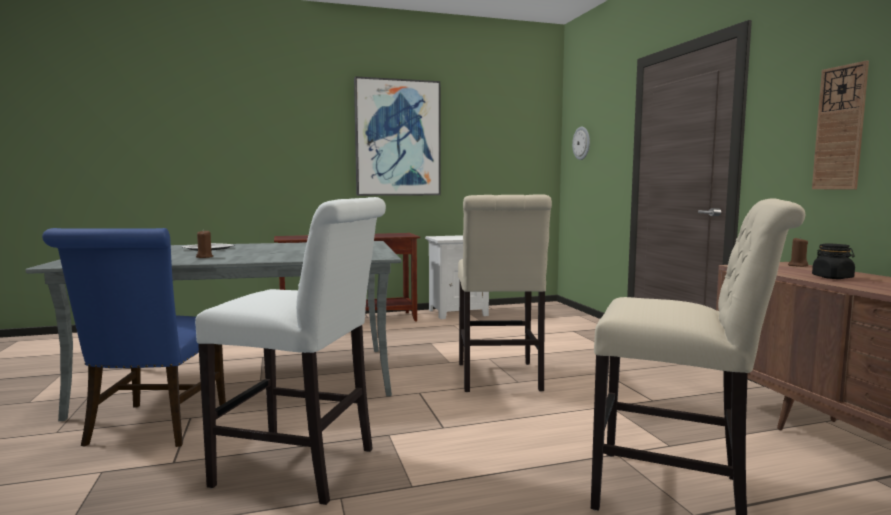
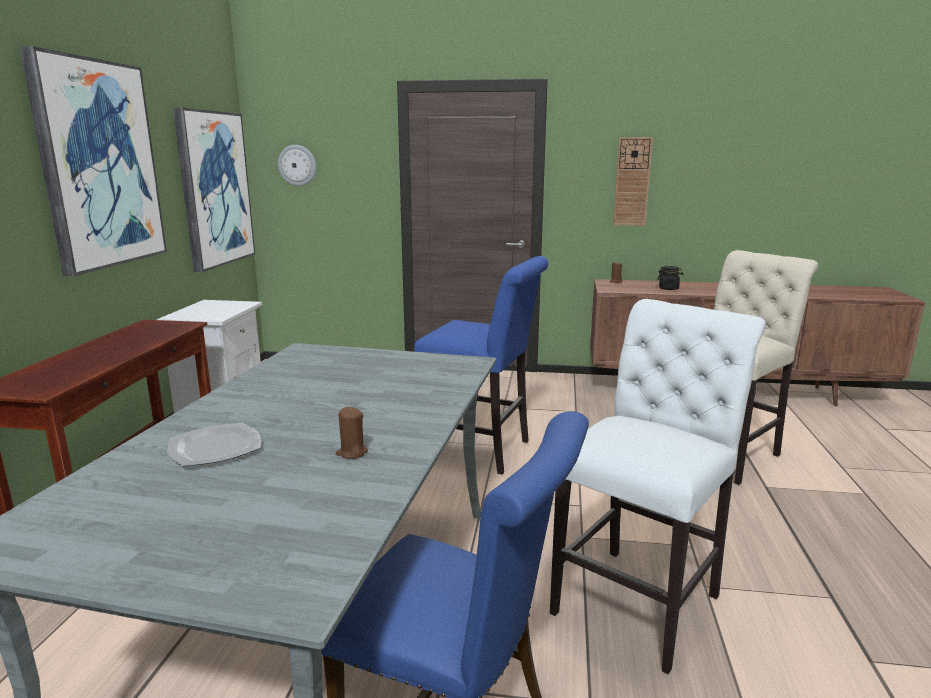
camera: 65 degrees left, 10 degrees up
(498, 379) = (481, 451): beige stool -> blue stool
(512, 161) = (214, 189): none -> picture

